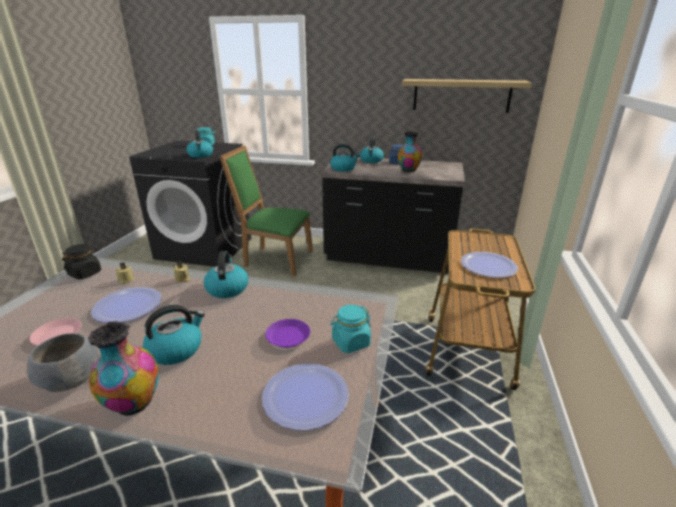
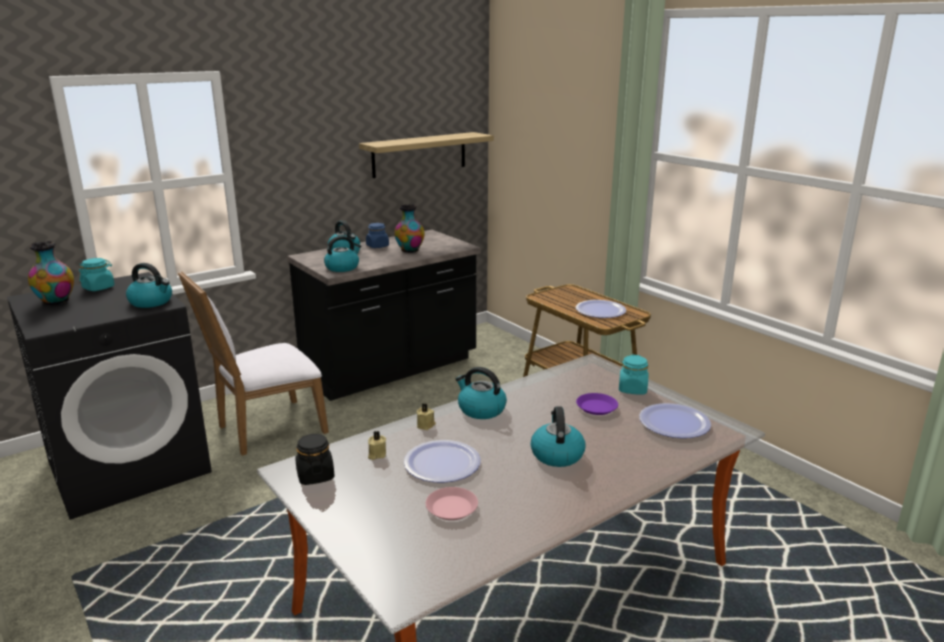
camera: 50 degrees left, 5 degrees down
(71, 379) = (544, 508): grey bowl -> none
(133, 403) = (612, 485): vase -> vase (56, 302)
(274, 259) = (265, 429): green chair -> white chair

